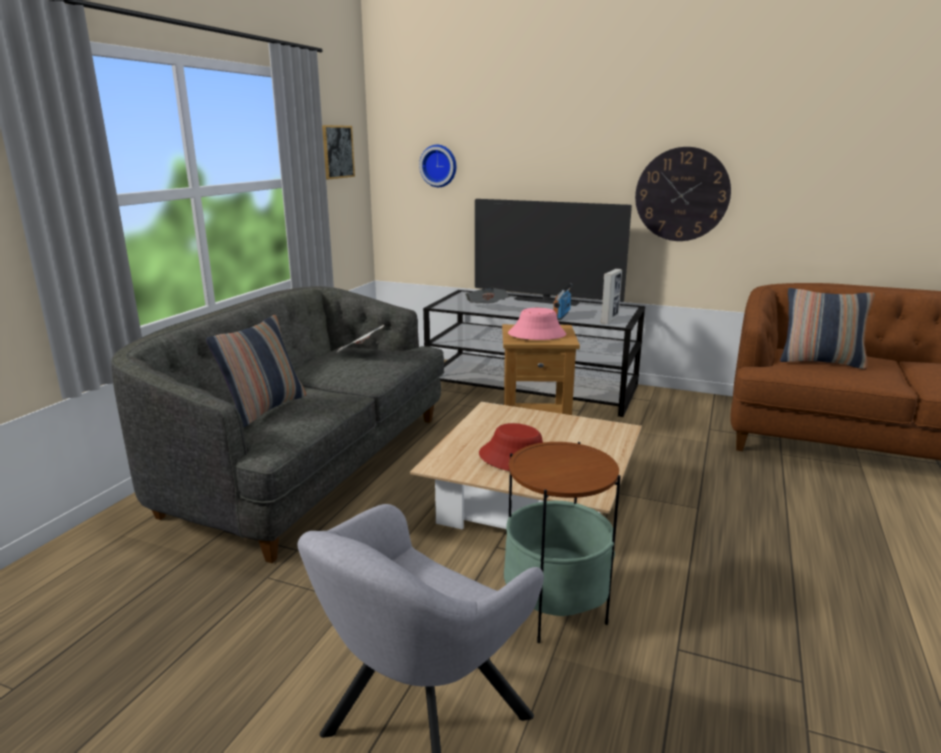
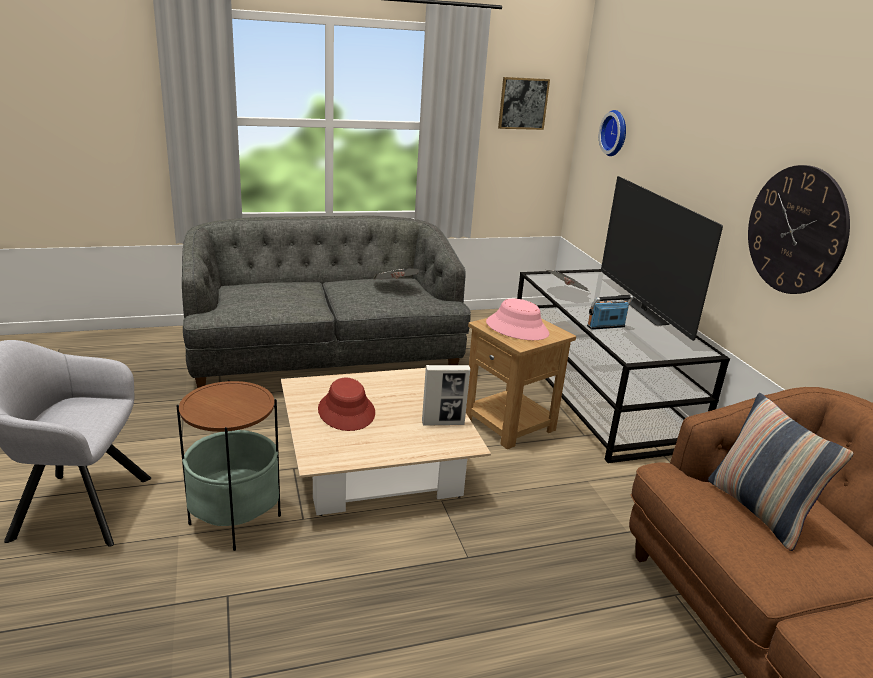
camera: 50 degrees right, 5 degrees up
(265, 409) = (258, 294): pillow -> none
(609, 320) = (639, 351): picture frame -> picture frame (443, 423)

